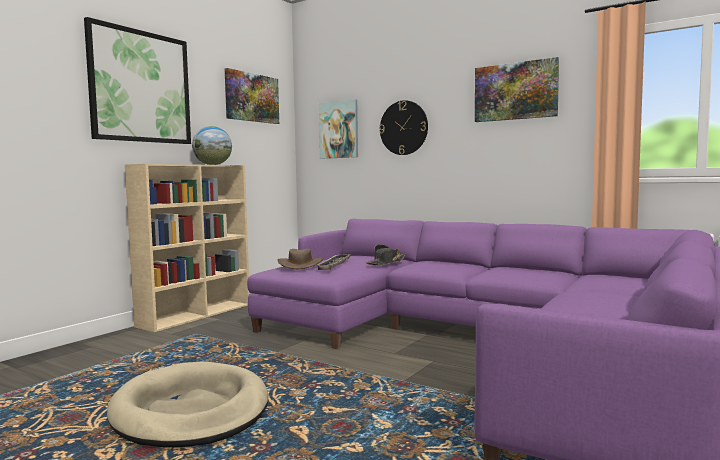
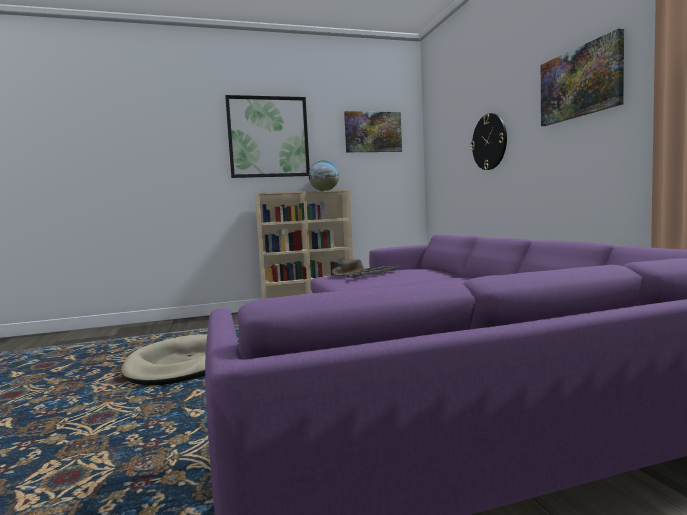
camera: 40 degrees right, 0 degrees up
(339, 130) = (448, 151): picture -> none
(386, 262) = (421, 276): black hat -> none

